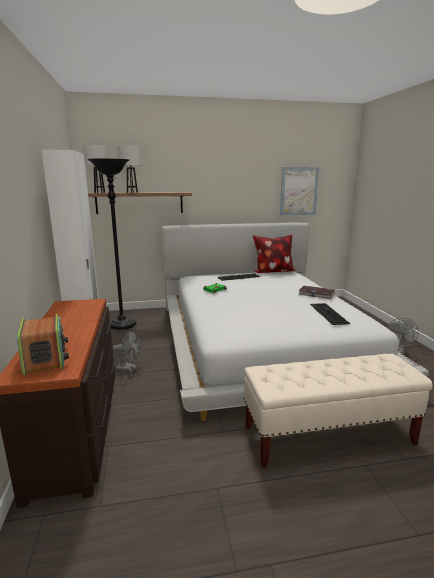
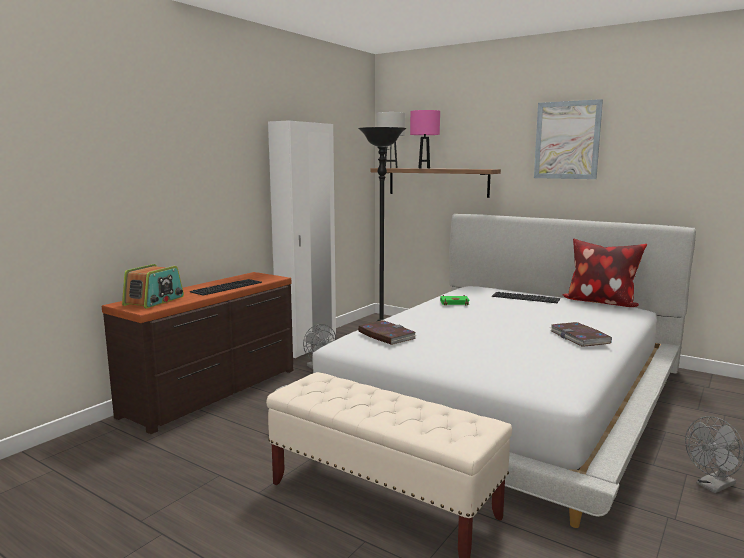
camera: 45 degrees right, 5 degrees down
(132, 192) = (424, 168): white table lamp -> pink table lamp
(236, 324) = (386, 335): none -> book
(299, 191) = (689, 171): picture -> picture (567, 140)
(327, 313) = (524, 357): keyboard -> keyboard (226, 287)

